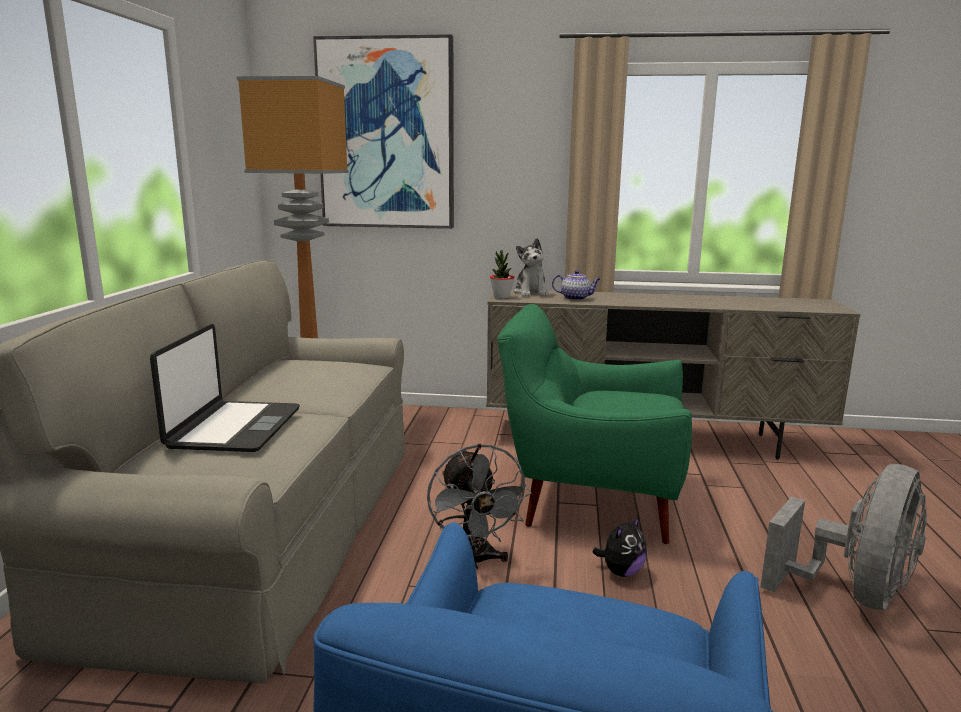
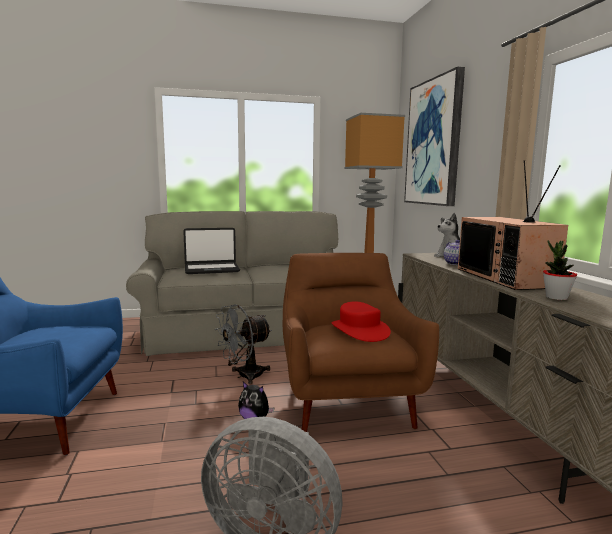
camera: 70 degrees right, 5 degrees down
(501, 297) = (420, 254): potted plant -> potted plant (556, 298)
(589, 499) = (347, 400): green armchair -> brown armchair
(621, 401) = (359, 330): none -> red hat
(658, 300) = (507, 278): none -> television

